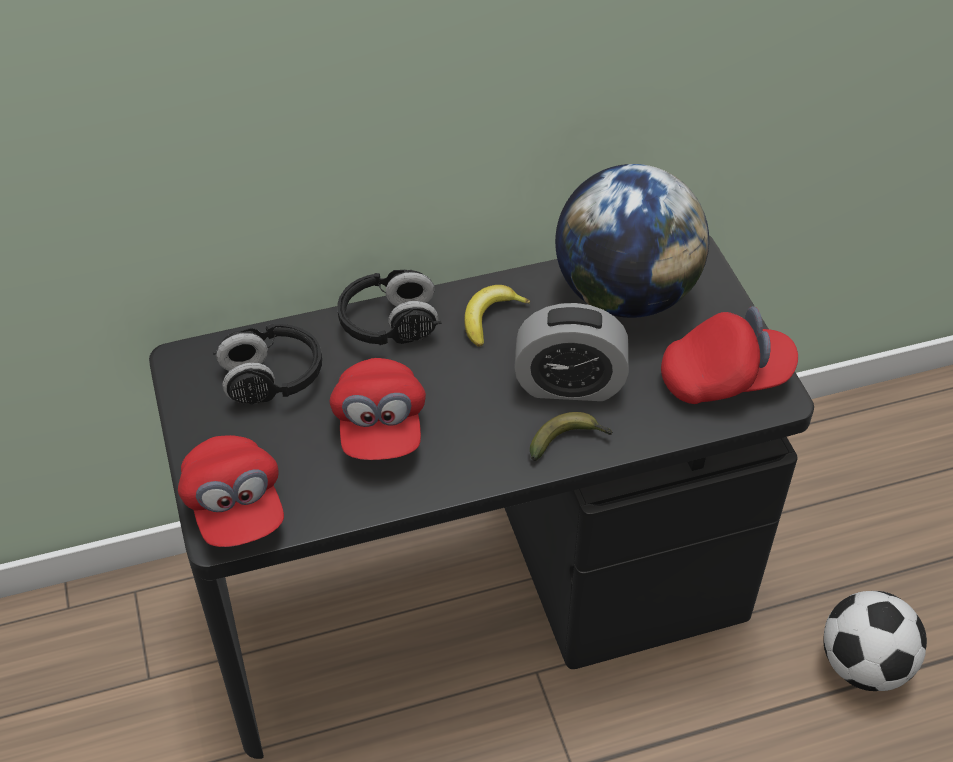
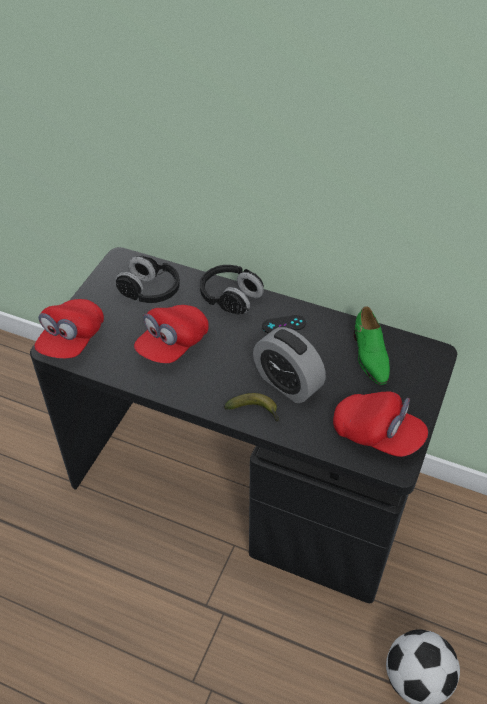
camera: 40 degrees right, 0 degrees up
(490, 318) = (284, 325): banana -> black game controller
(624, 295) = (369, 355): globe -> green shoe

